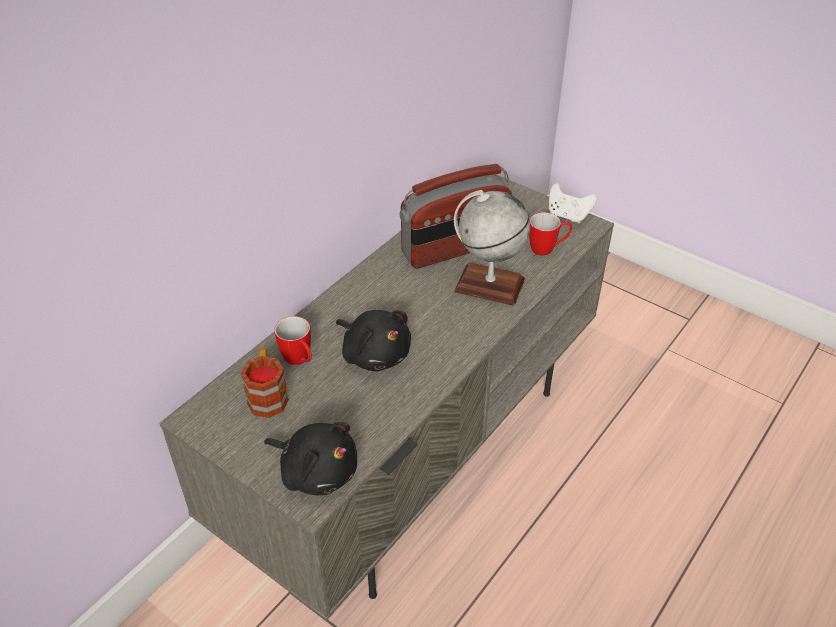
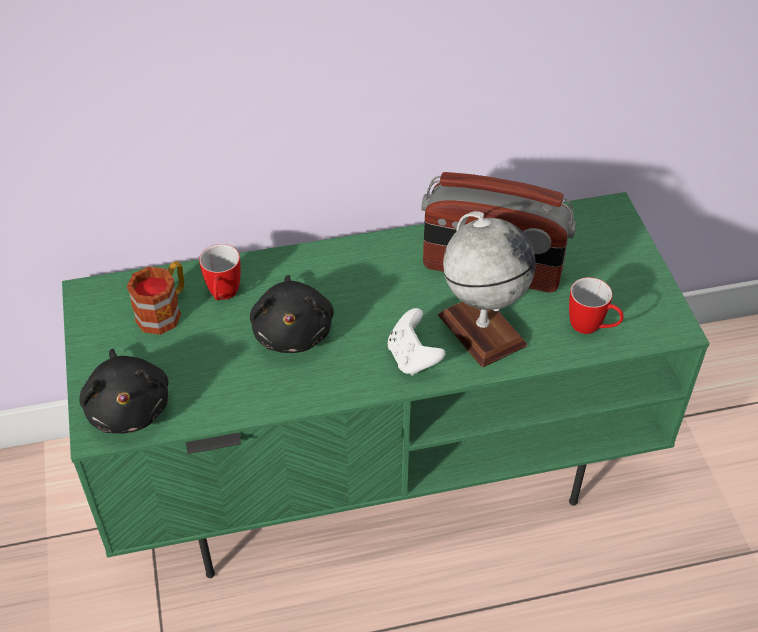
camera: 40 degrees right, 5 degrees up
(414, 449) = (380, 466): grey tv stand -> green tv stand
(568, 216) = (662, 303): white game controller -> white game controller (413, 358)

